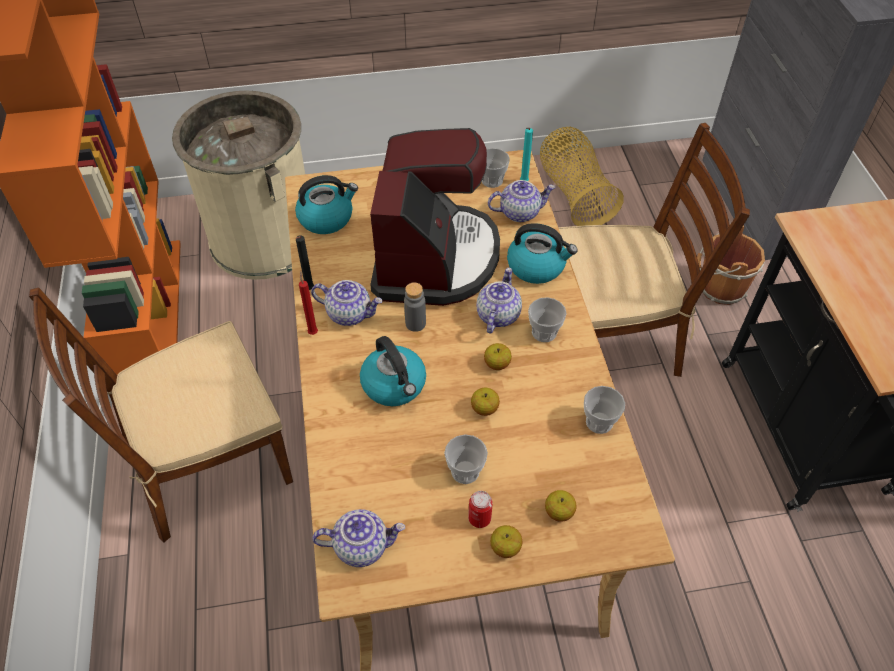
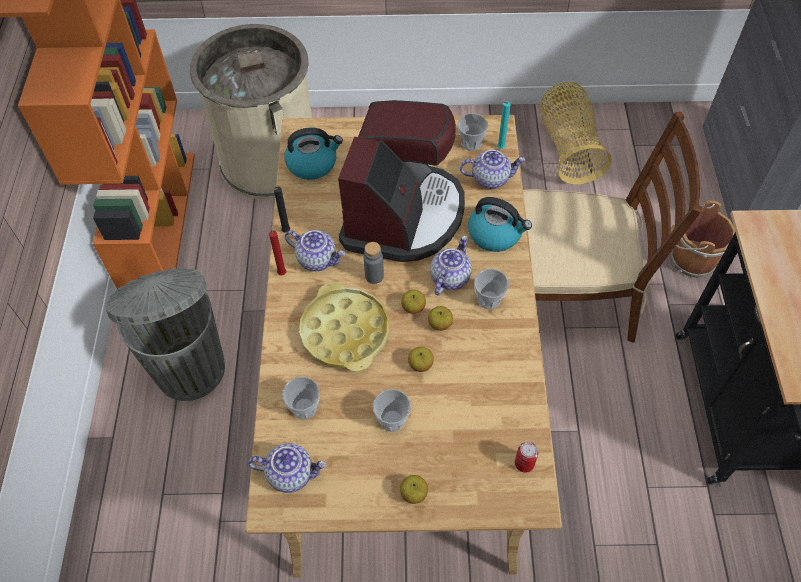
camera: 10 degrees right, 5 degrees up
(207, 464) = (189, 367): brown chair -> grey trash can
(394, 385) = (345, 332): kettle -> yellow tray
(479, 518) = (396, 464): can -> can (524, 463)
(559, 512) = (467, 469): apple -> apple (413, 307)
(599, 422) = (521, 391): cup -> cup (304, 407)

